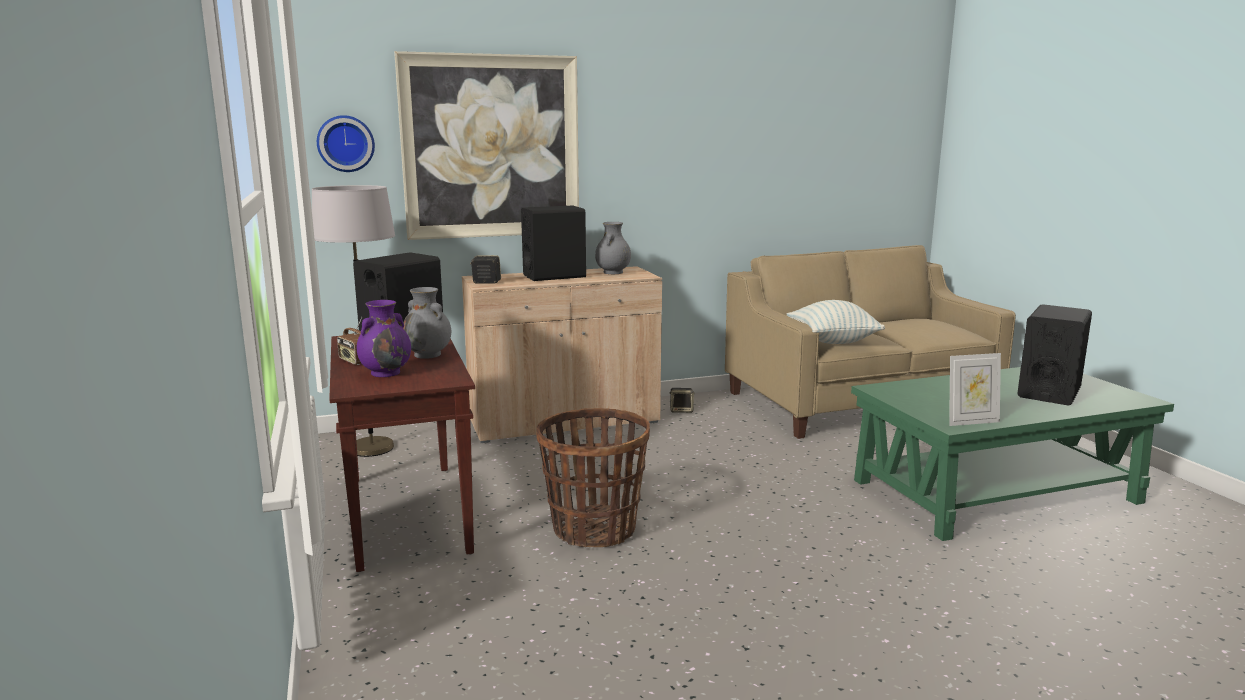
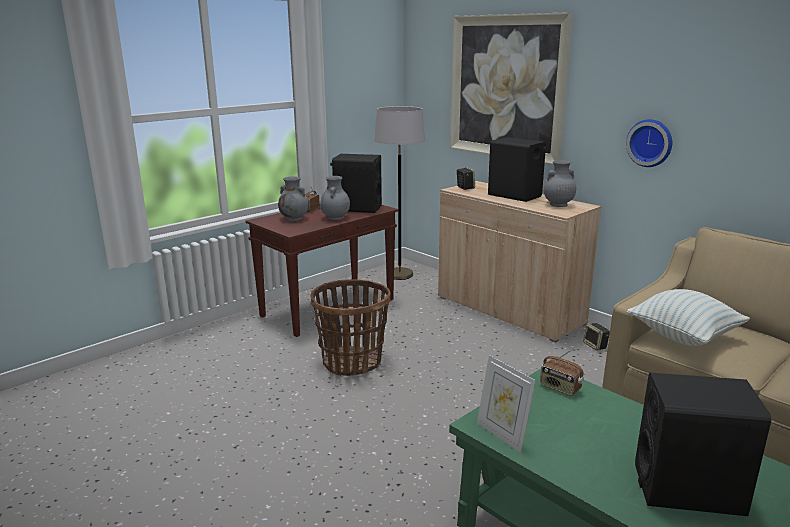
camera: 65 degrees right, 5 degrees up
(345, 143) = (428, 79): wall clock -> wall clock (650, 142)
(386, 373) = (294, 219): purple vase -> grey vase
(897, 391) = (560, 388): none -> radio

